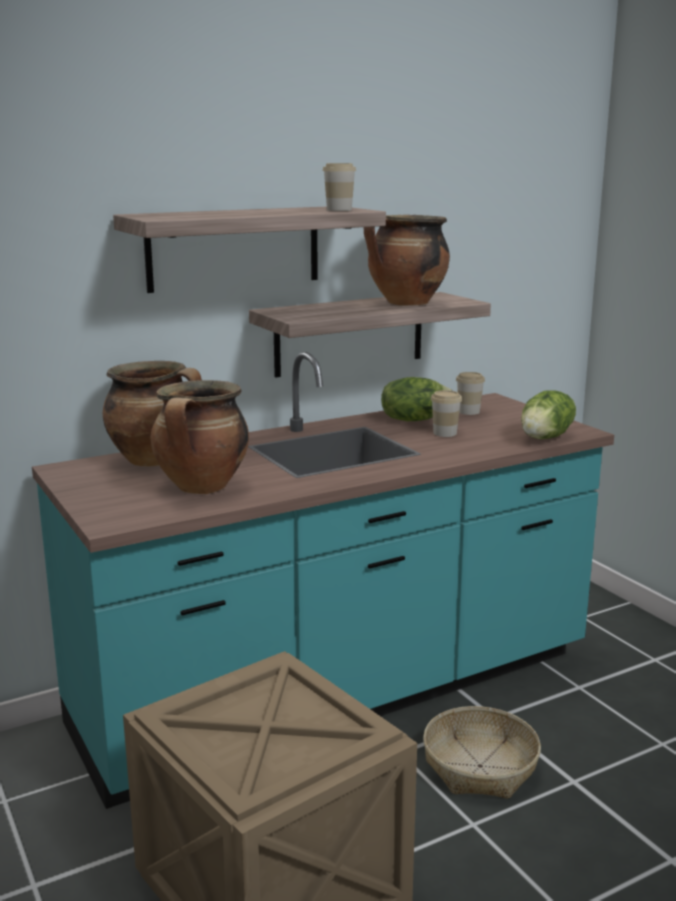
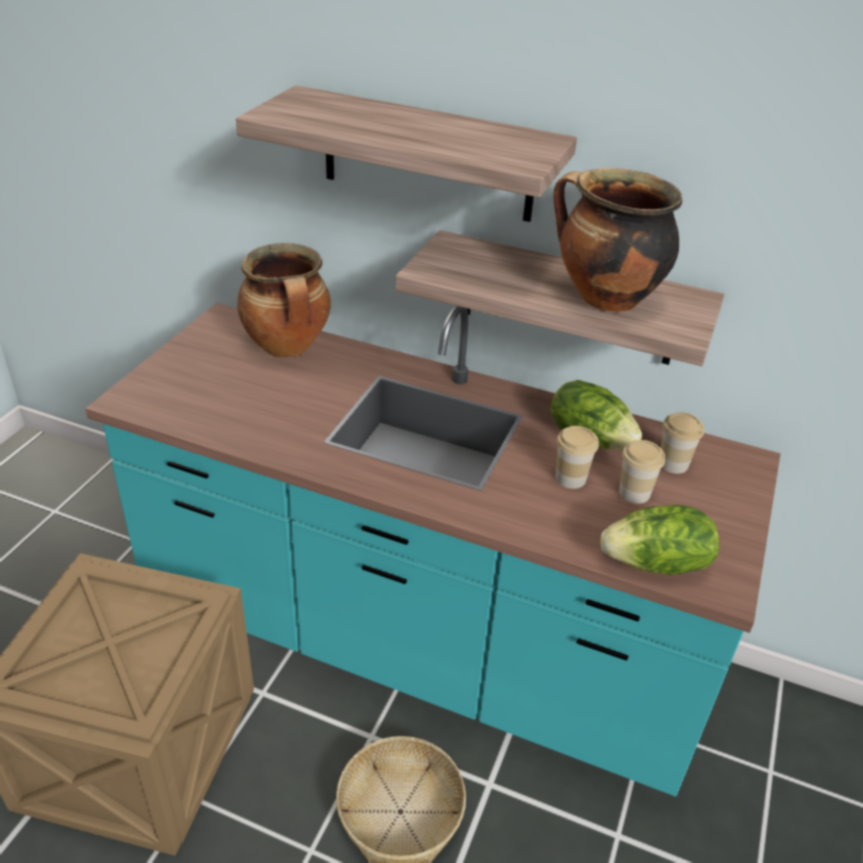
camera: 50 degrees right, 20 degrees up
(202, 488) = (244, 405): cooking pot -> none
(339, 210) = (507, 153): cup -> cup (634, 493)

